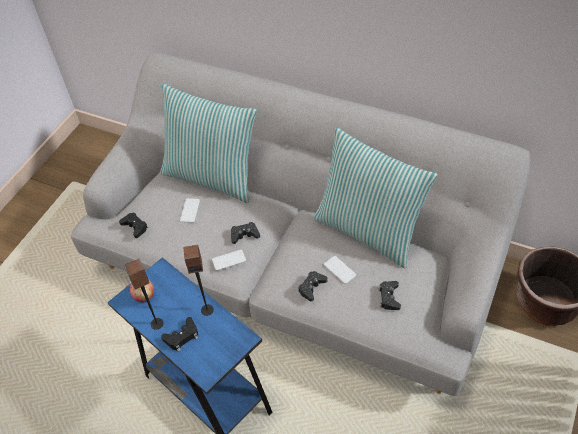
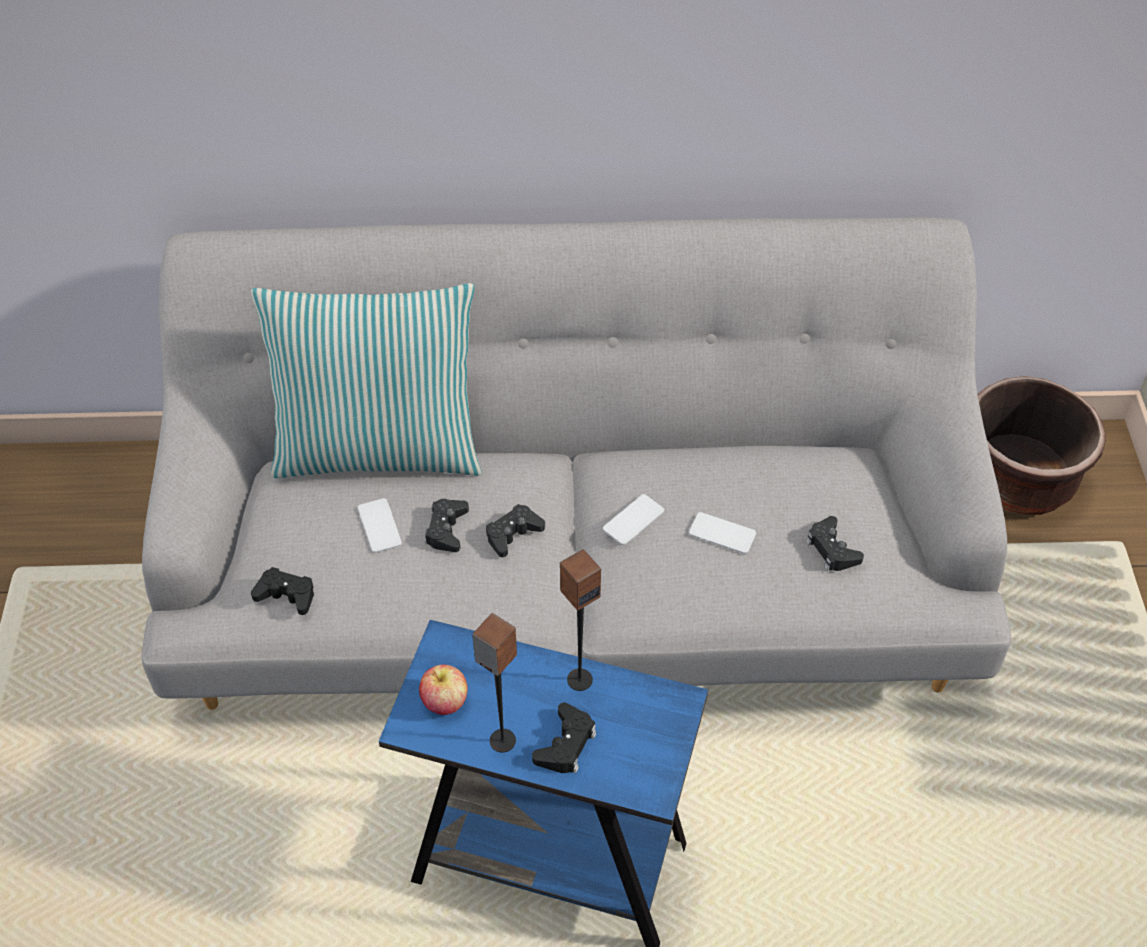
camera: 30 degrees left, 0 degrees up
(229, 260) = (512, 590): phone -> phone (633, 520)
(312, 287) = (692, 582): black game controller -> black game controller (446, 529)
(368, 230) = (727, 449): pillow -> none

